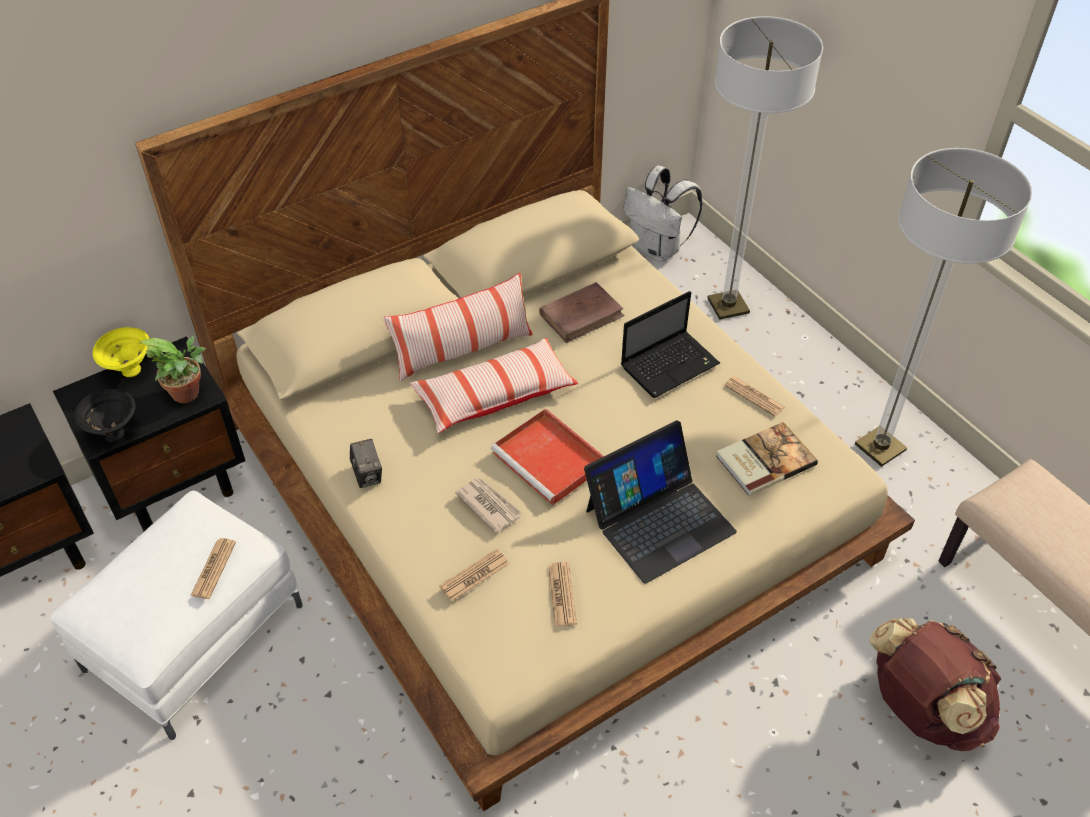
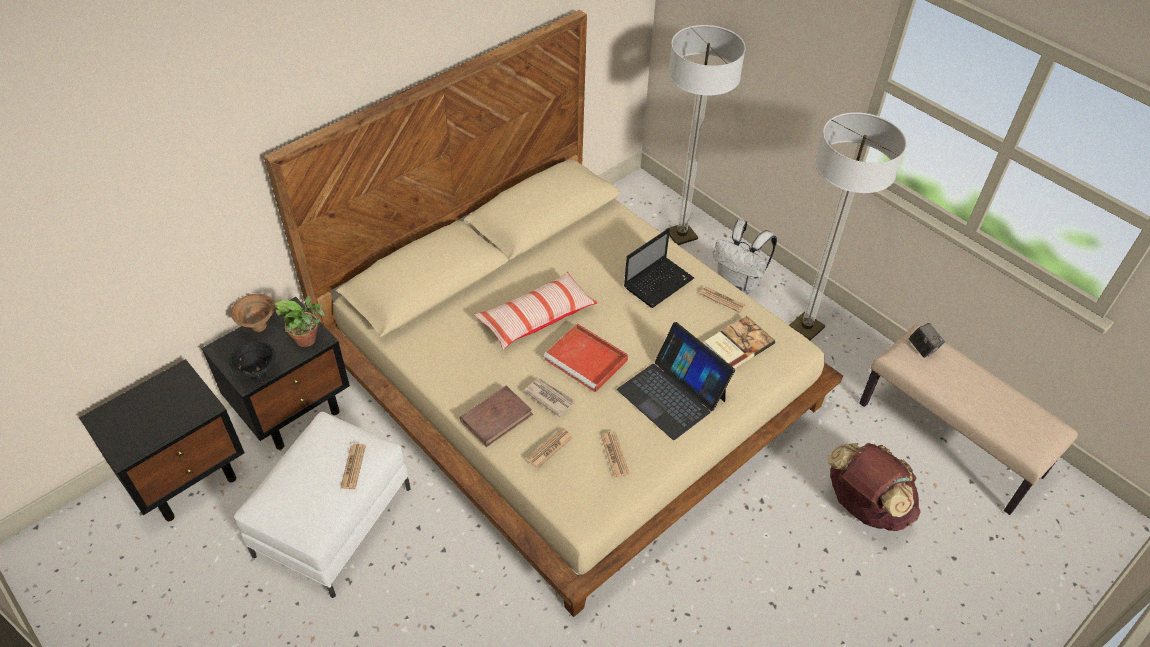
camera: 10 degrees left, 0 degrees up
(131, 372) = (259, 327): yellow bowl -> brown bowl
(368, 475) = (455, 385): camera -> camera (922, 348)
(462, 351) = (506, 287): pillow -> none
(581, 315) = (587, 252): brown book -> brown book (496, 417)
(658, 249) = (622, 197): white backpack -> white backpack (738, 283)
(659, 520) = (672, 394): laptop -> laptop turned 90 degrees clockwise

